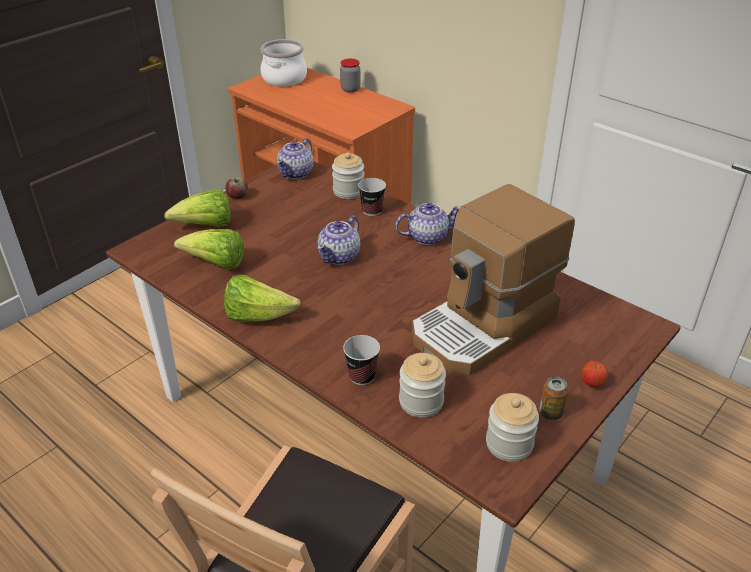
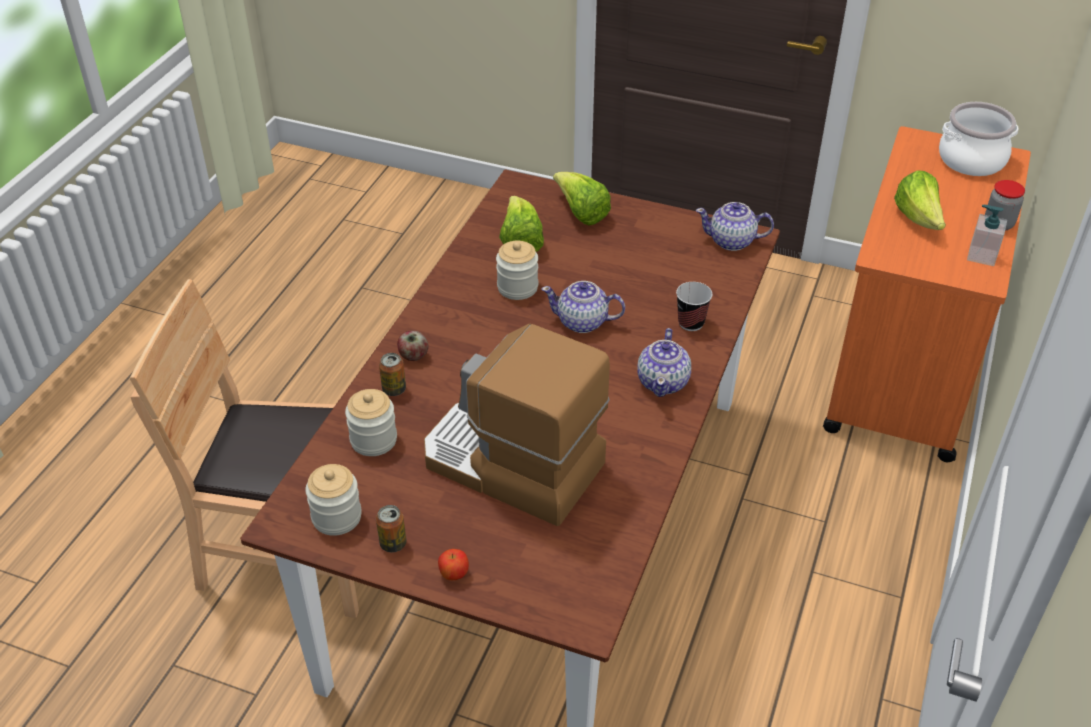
camera: 70 degrees right, 5 degrees up
(238, 196) = (651, 215): apple -> apple (413, 356)
(258, 316) = (452, 295): lettuce -> lettuce (918, 219)
(348, 191) = (721, 293): jar -> jar (517, 287)
(362, 376) = (394, 389): cup -> can
(374, 102) = (981, 255): none -> soap dispenser
(427, 237) = (663, 382): teapot -> teapot turned 45 degrees clockwise

